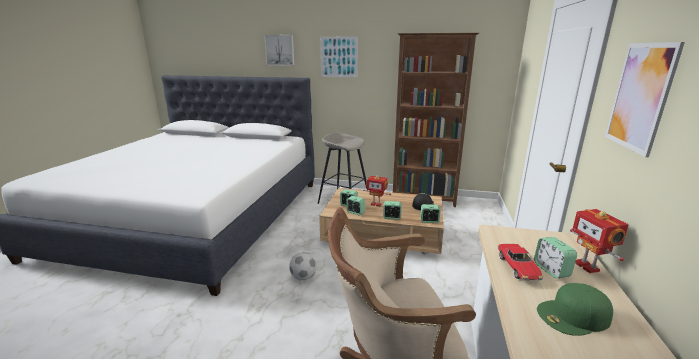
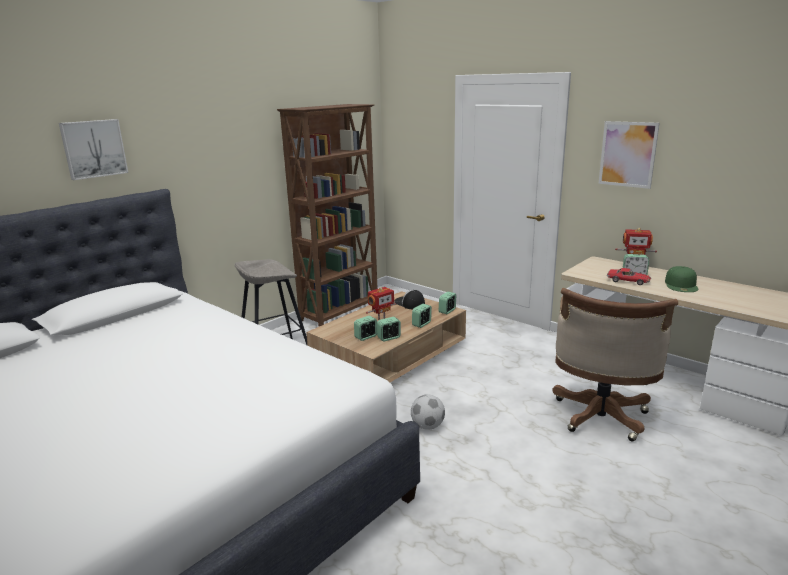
camera: 60 degrees left, 0 degrees up
(339, 57) = (198, 148): picture -> none

